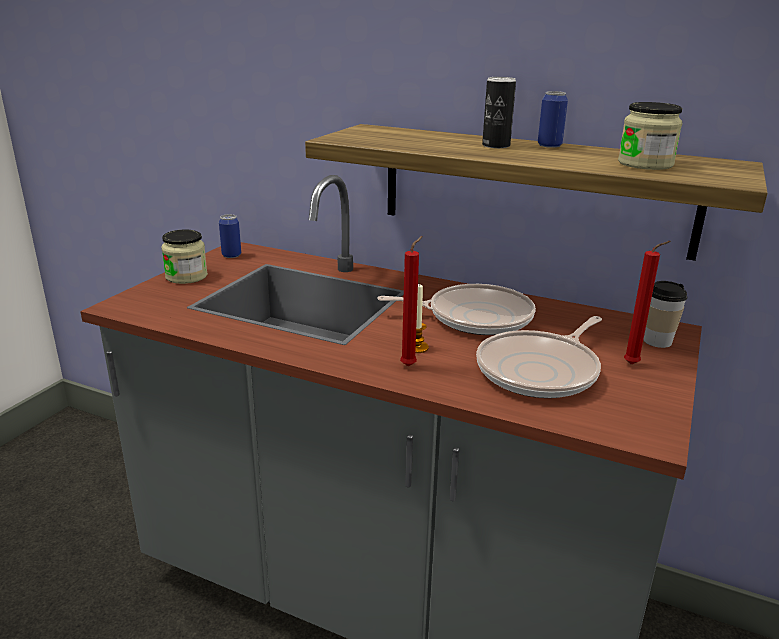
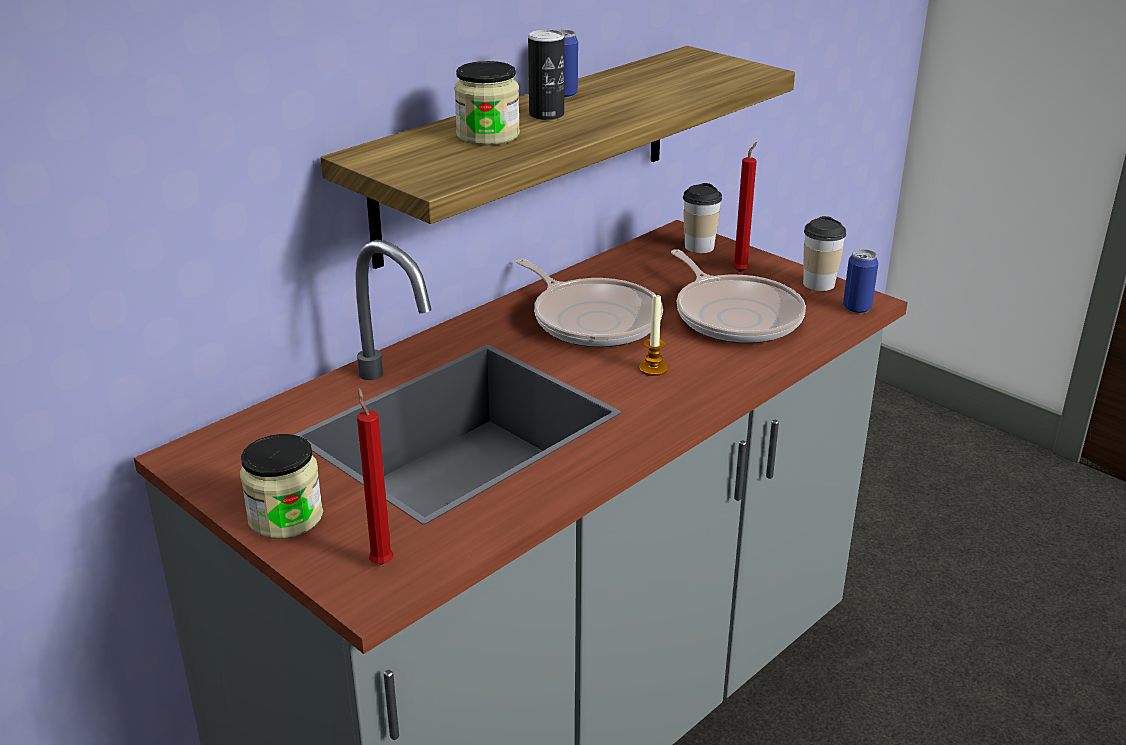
camera: 70 degrees left, 5 degrees up
(231, 255) = (219, 464): can -> can (857, 308)
(410, 365) = (693, 380): red candle -> red candle (380, 562)
(474, 317) = (593, 320): frying pan -> frying pan turned 120 degrees clockwise
(645, 164) = (677, 80): jar -> jar (488, 135)
(658, 406) = (818, 284): none -> cup

